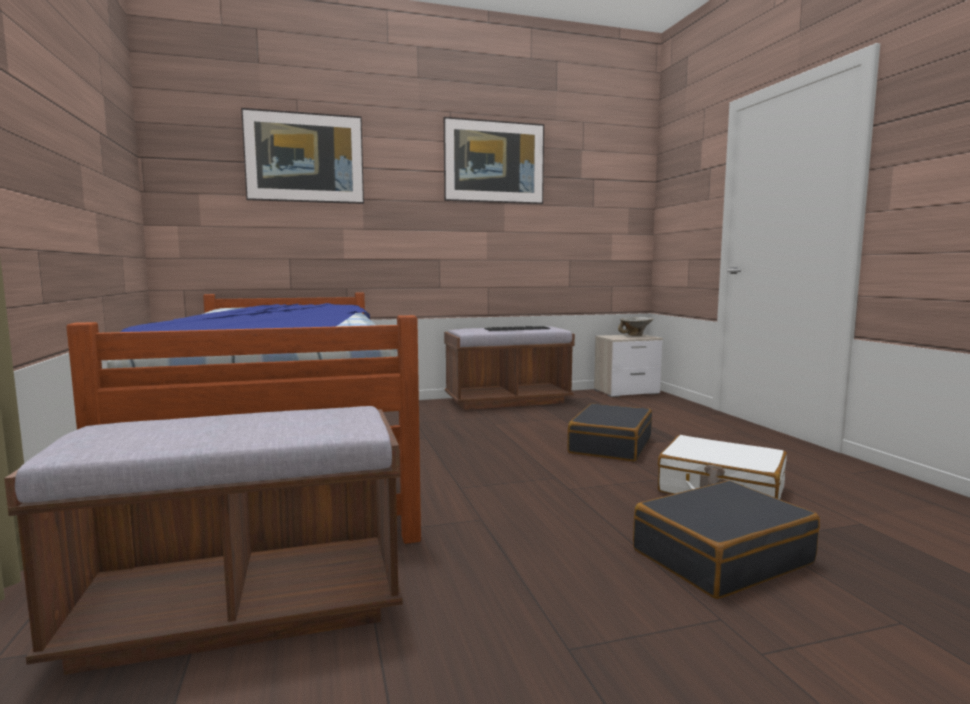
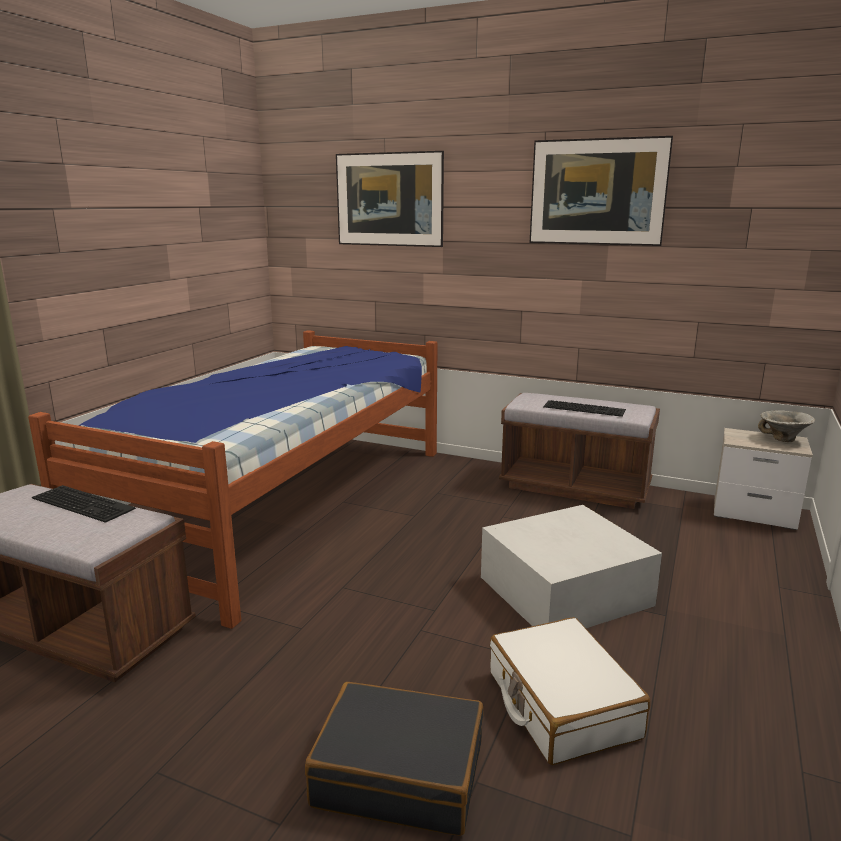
camera: 40 degrees right, 10 degrees up
(244, 414) = (85, 503): none -> keyboard
(610, 445) = (565, 591): black suitcase -> white storage box

